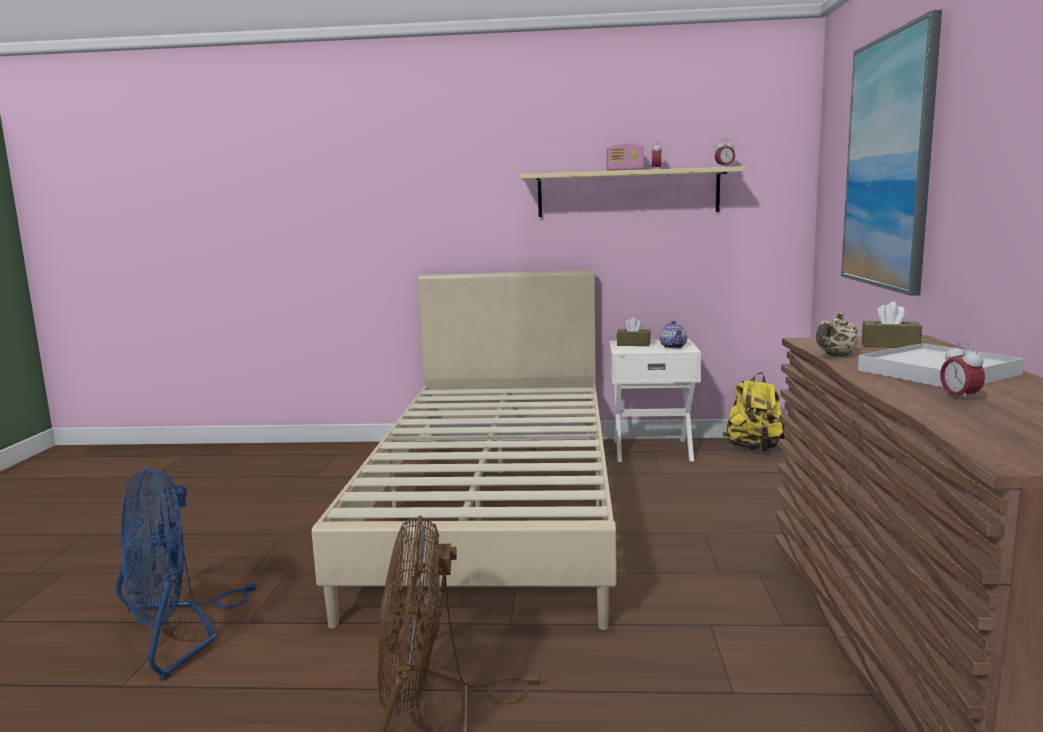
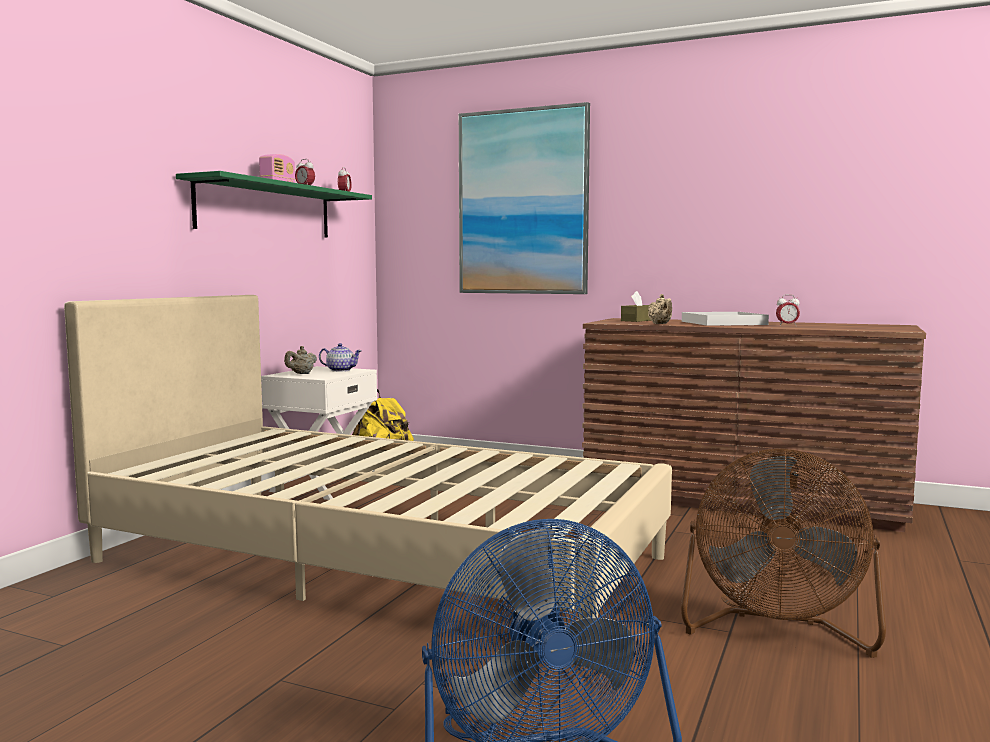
camera: 70 degrees left, 5 degrees down
(628, 193) = (266, 210): beige shelf -> green shelf
(633, 344) = (301, 374): brown tissue box -> beige teapot

